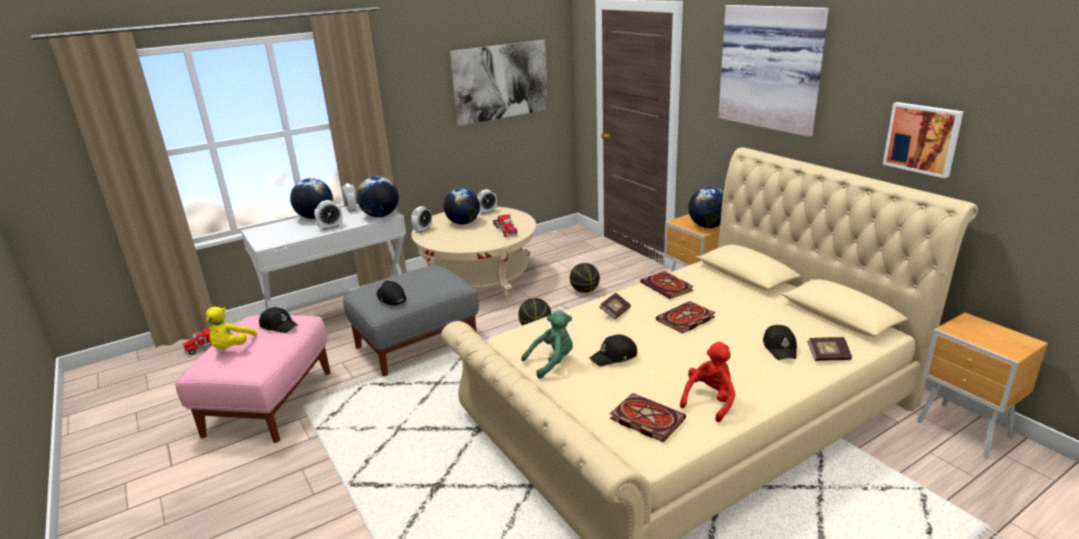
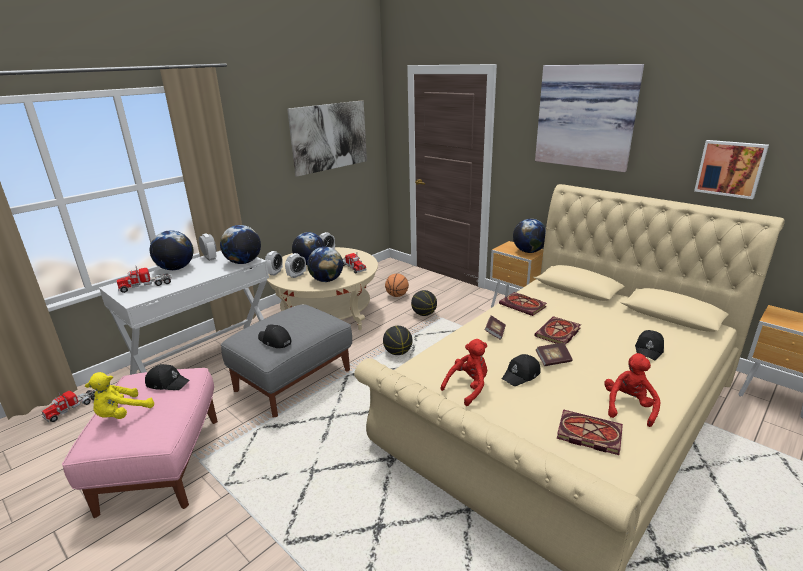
camera: 15 degrees left, 0 degrees up
(231, 347) = (122, 414): yellow plush toy -> yellow plush toy turned 45 degrees clockwise
(281, 232) = (146, 285): none -> toy truck
(330, 227) = (197, 277): alarm clock -> alarm clock (296, 275)
(471, 242) = (327, 280): none -> globe
(552, 362) = (468, 388): green plush toy -> red plush toy
(564, 268) = (397, 295): none -> basketball
(780, 348) = (649, 349): black cap -> black cap turned 45 degrees clockwise
(828, 356) = (690, 352): book -> book (553, 360)

